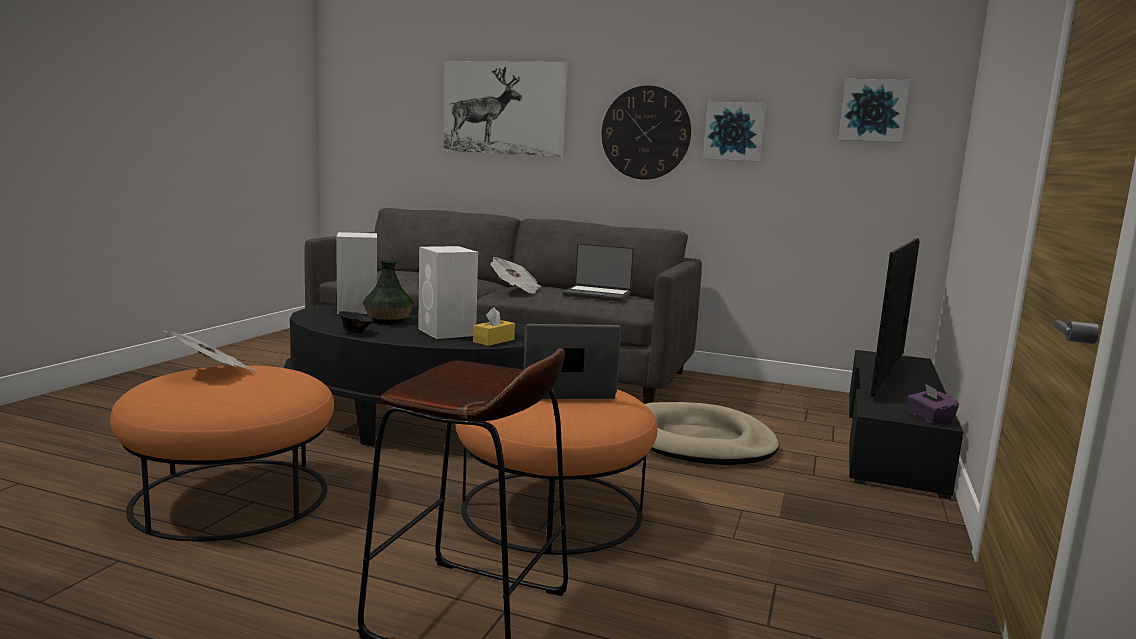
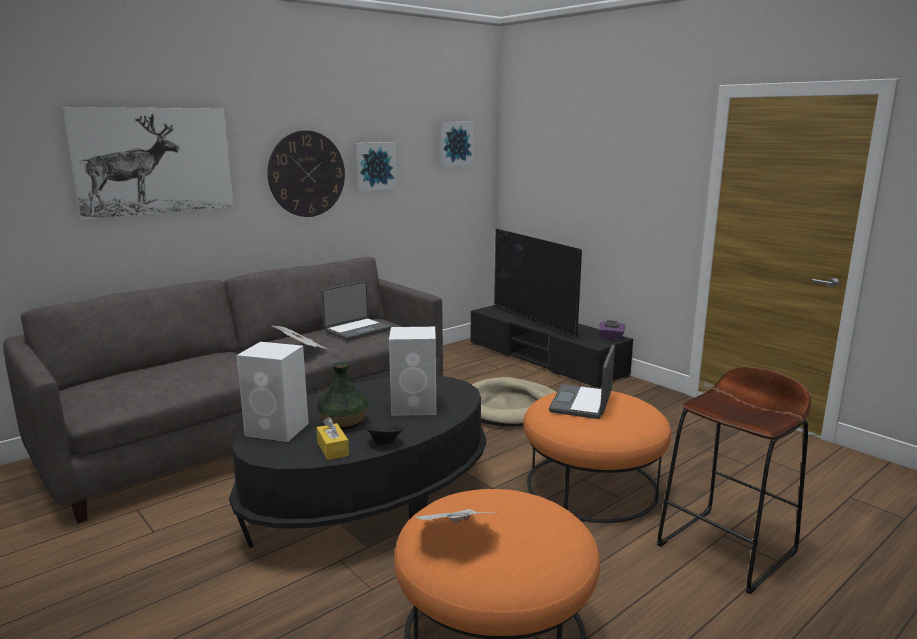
camera: 60 degrees left, 5 degrees up
(493, 341) = (459, 395): yellow tissue box -> yellow tissue box (333, 449)

